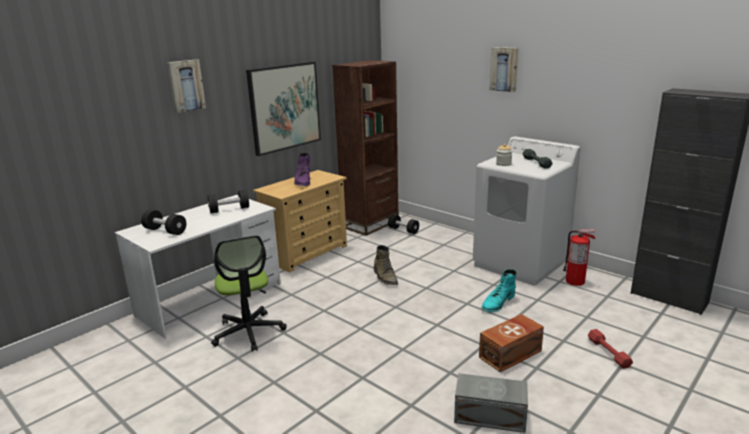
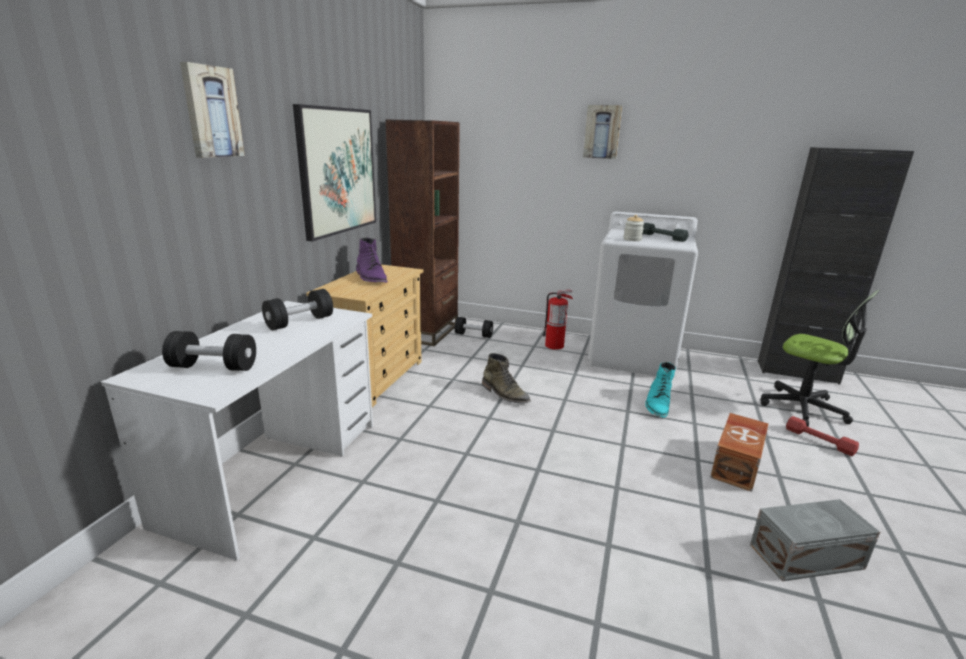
camera: 25 degrees left, 0 degrees up
(248, 332) = (381, 513): office chair -> office chair (803, 408)
(575, 281) = (703, 368): fire extinguisher -> fire extinguisher (554, 345)

